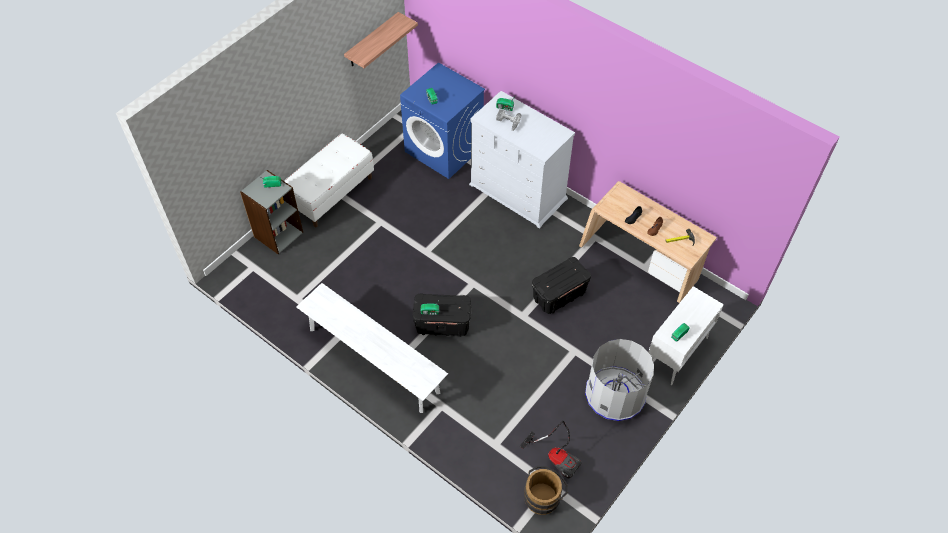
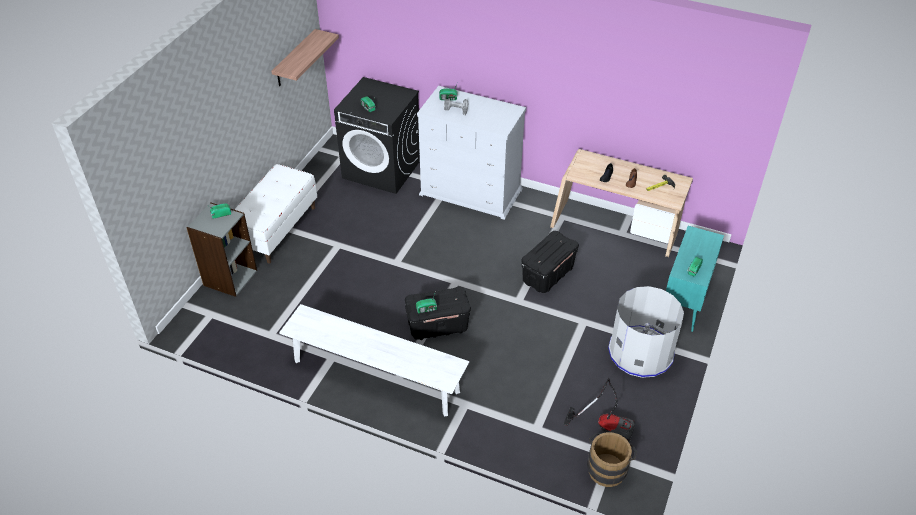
camera: 15 degrees left, 10 degrees down
(444, 149) = (382, 169): blue washing machine -> black washing machine
(676, 353) = (684, 302): white cabinet -> turquoise cabinet

